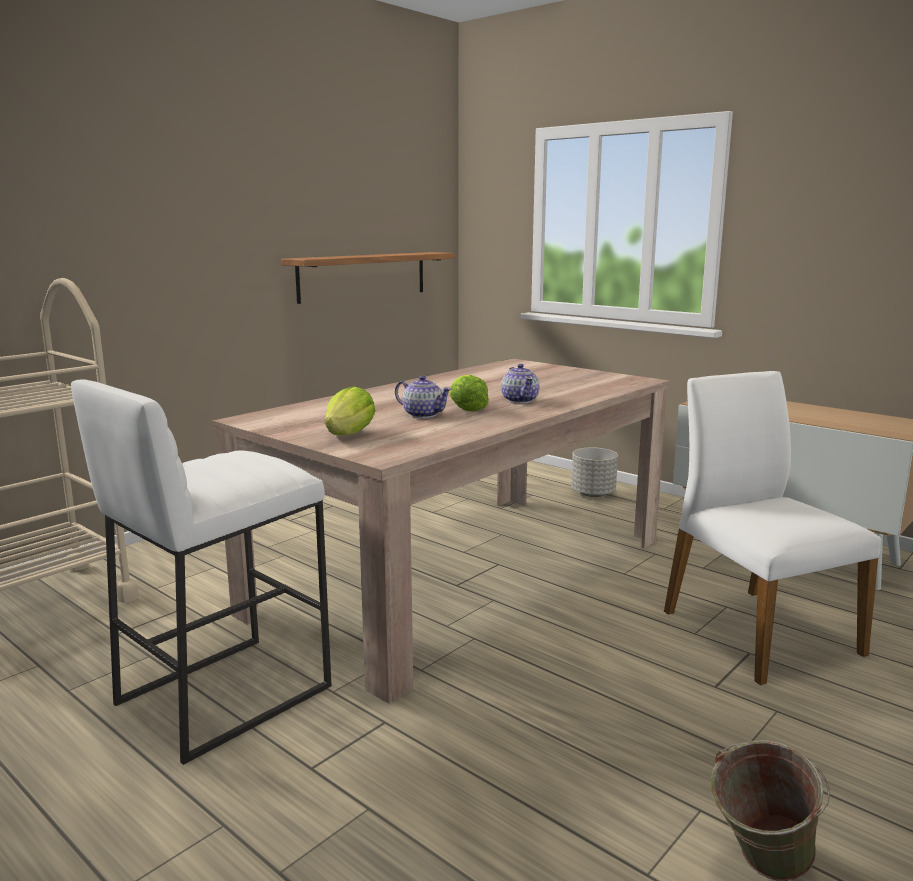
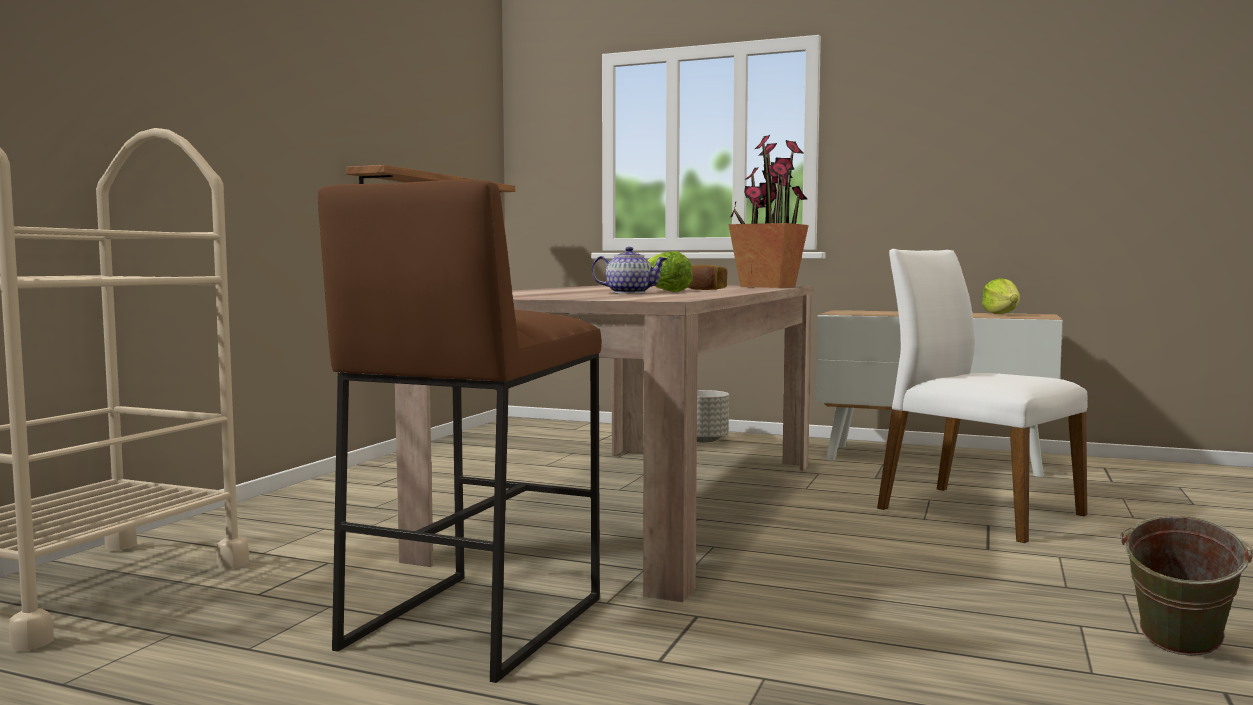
camera: 20 degrees left, 10 degrees down
(223, 694) = (472, 622): white stool -> brown stool
(350, 434) = (585, 297): lettuce -> lettuce (1001, 314)
(520, 400) = (704, 289): teapot -> bread
(609, 386) = (768, 286): none -> potted plant

